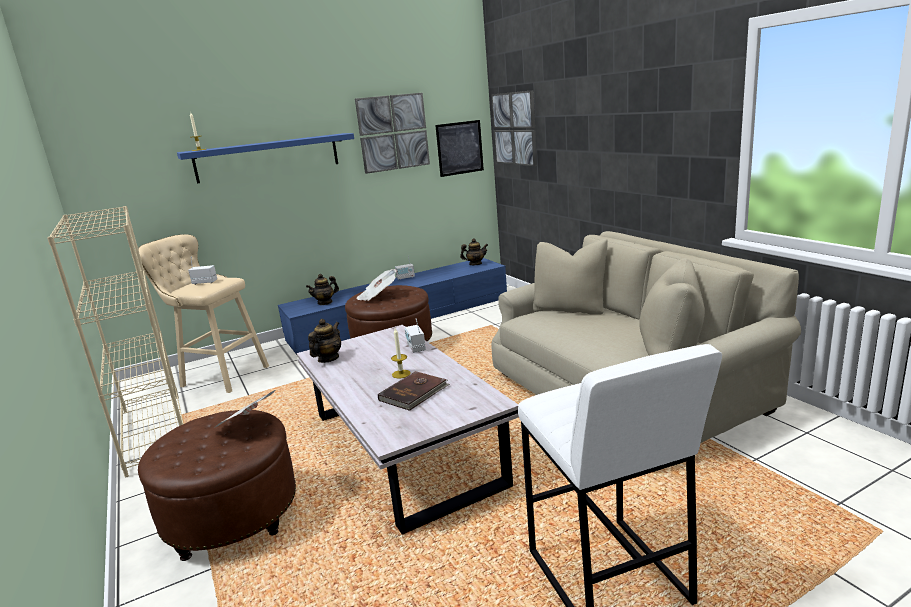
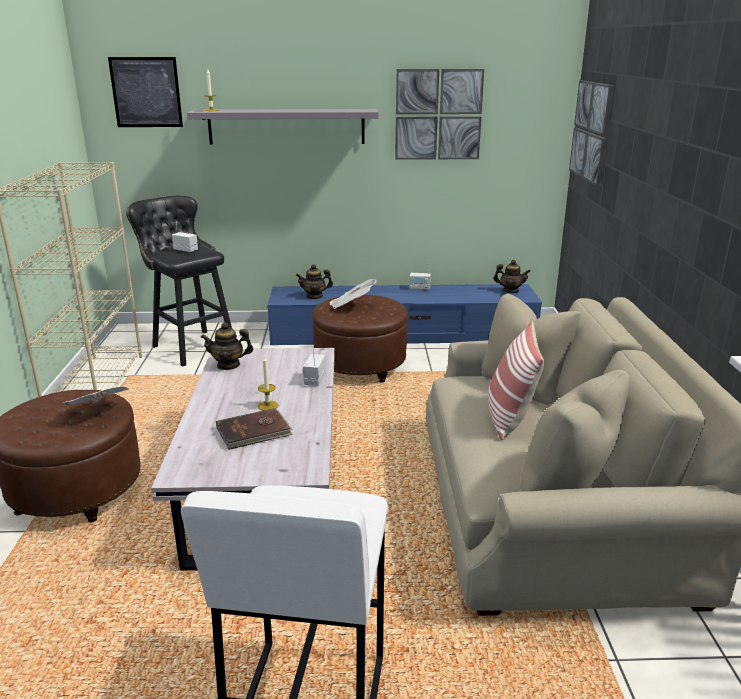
camera: 25 degrees right, 5 degrees up
(218, 375) = (189, 344): beige stool -> black stool
(268, 157) = (286, 126): blue shelf -> grey shelf
(328, 359) = (228, 365): teapot -> teapot turned 150 degrees counterclockwise
(459, 148) = (524, 144): picture -> picture (146, 92)
(589, 327) = (509, 417): none -> pillow

